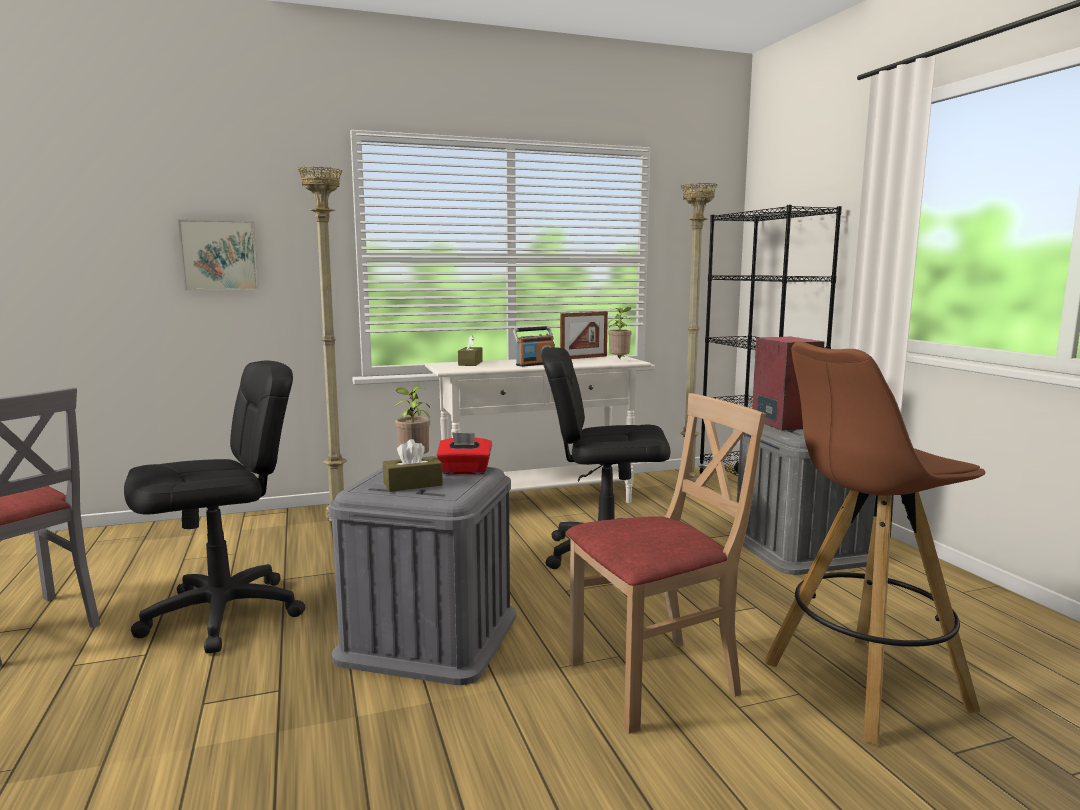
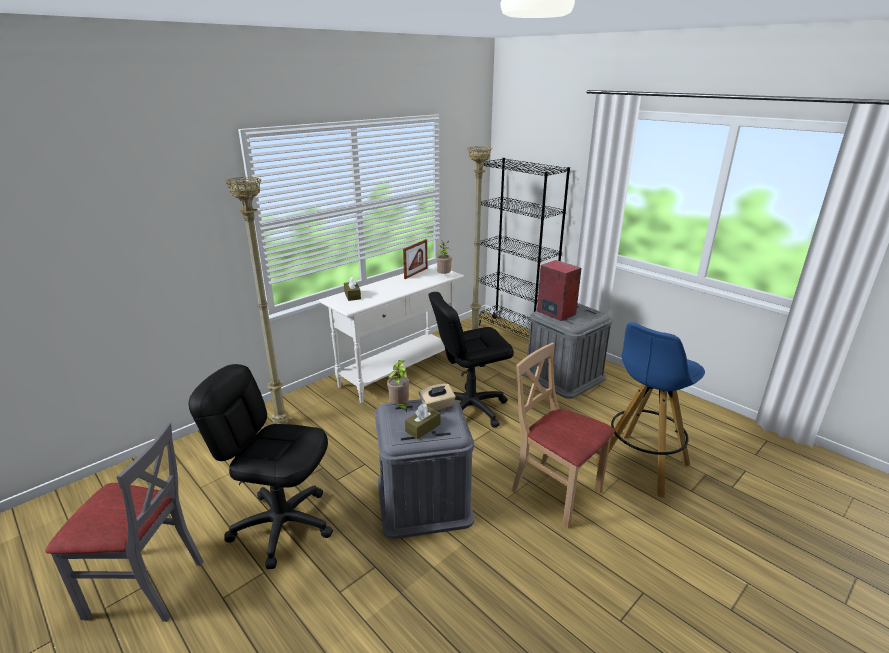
camera: 25 degrees left, 15 degrees up
(220, 255) = (150, 249): picture -> none
(224, 614) = (282, 525): black office chair -> black office chair turned 105 degrees counterclockwise
(465, 471) = (437, 406): red tissue box -> beige tissue box
(534, 364) = (397, 290): radio -> none
(654, 680) = (555, 492): beige chair -> beige chair turned 90 degrees counterclockwise
(862, 687) = (641, 465): brown stool -> blue stool

